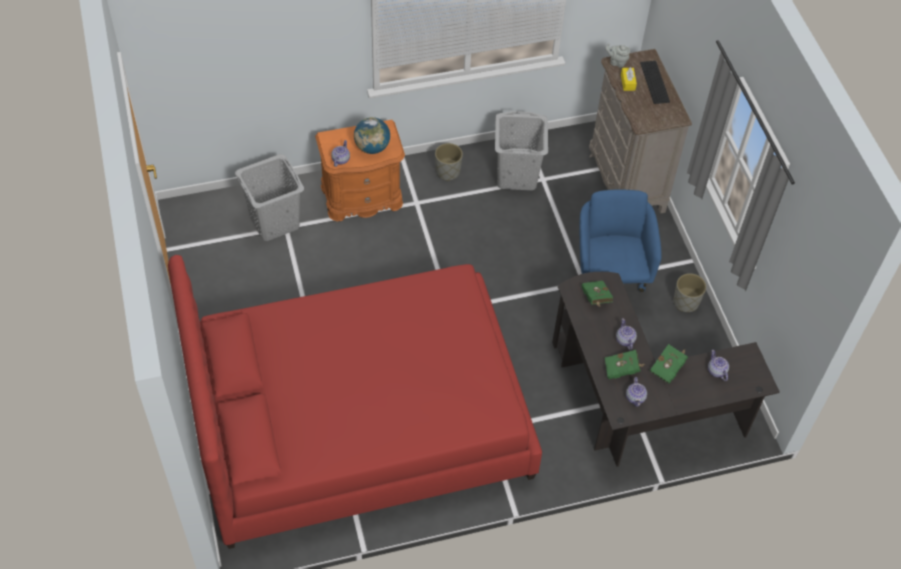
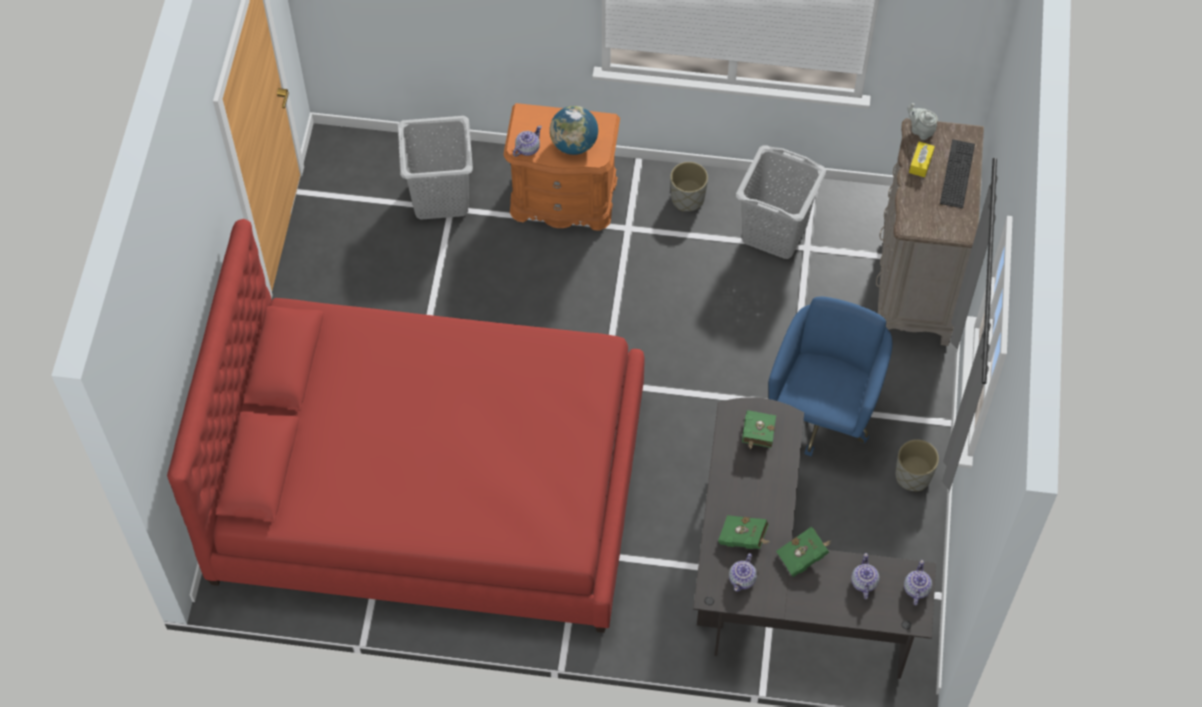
camera: 25 degrees right, 5 degrees up
(625, 340) = (766, 502): teapot -> teapot (916, 589)

